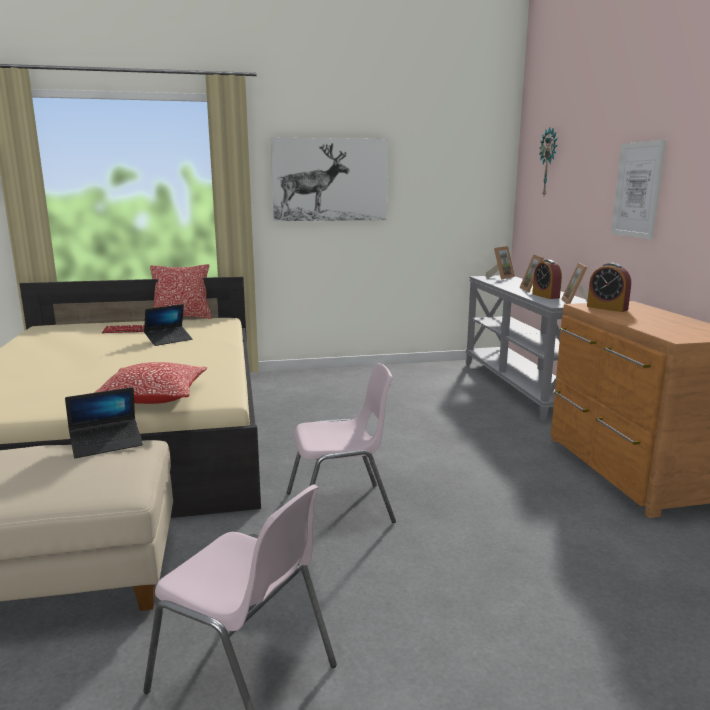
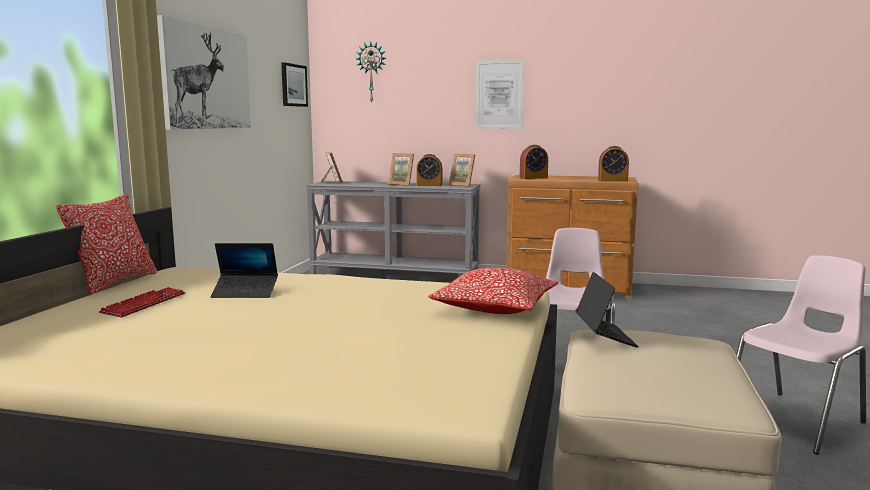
camera: 65 degrees left, 5 degrees down
(169, 340) = (245, 293): laptop -> laptop turned 105 degrees clockwise
(477, 178) = (293, 85): none -> picture
(663, 333) = (612, 180): none -> alarm clock

